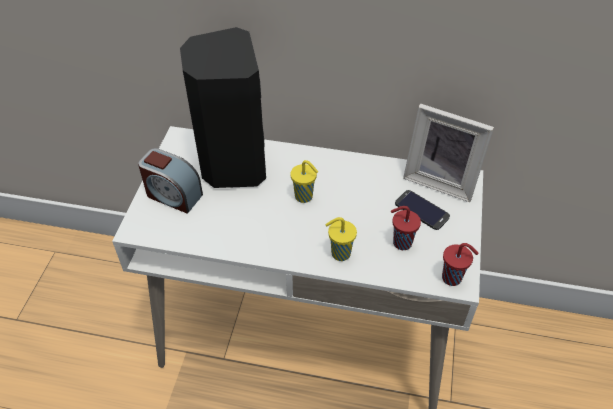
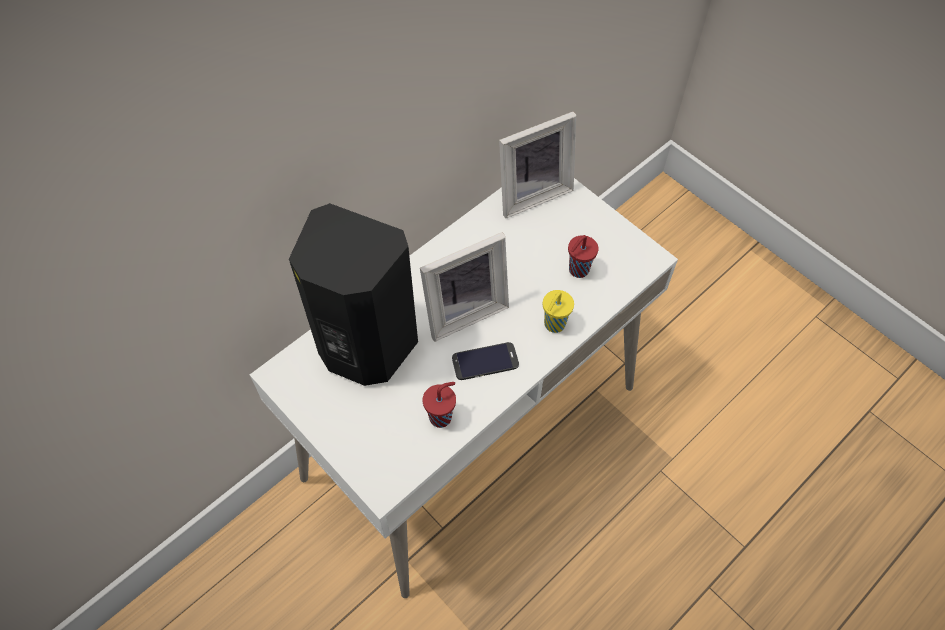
camera: 55 degrees left, 10 degrees up
(173, 195) = (363, 426): alarm clock -> none
(304, 197) = (463, 310): yellow cup -> picture frame
(421, 210) = (553, 230): phone -> phone (485, 361)
(453, 278) = (642, 259): red cup -> red cup (441, 416)

